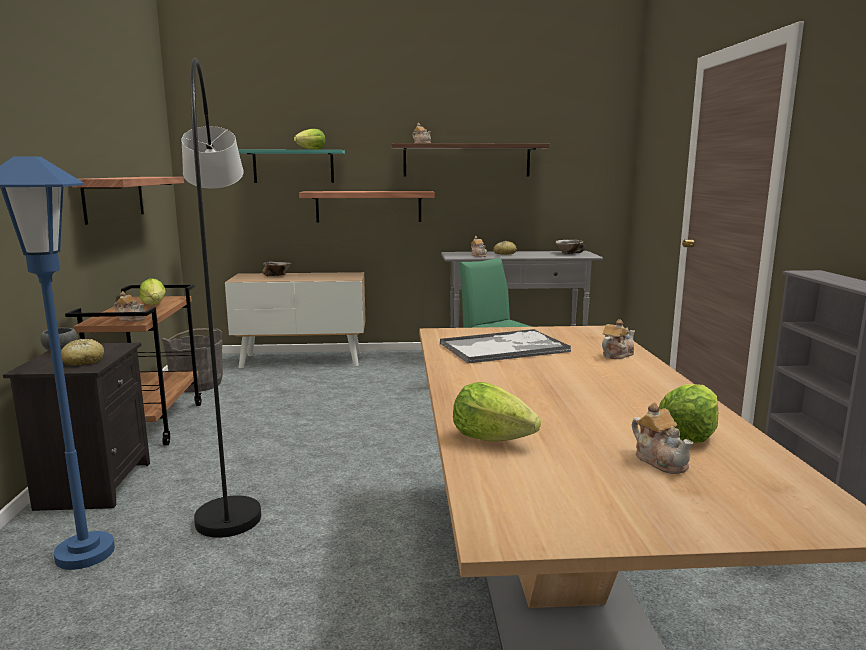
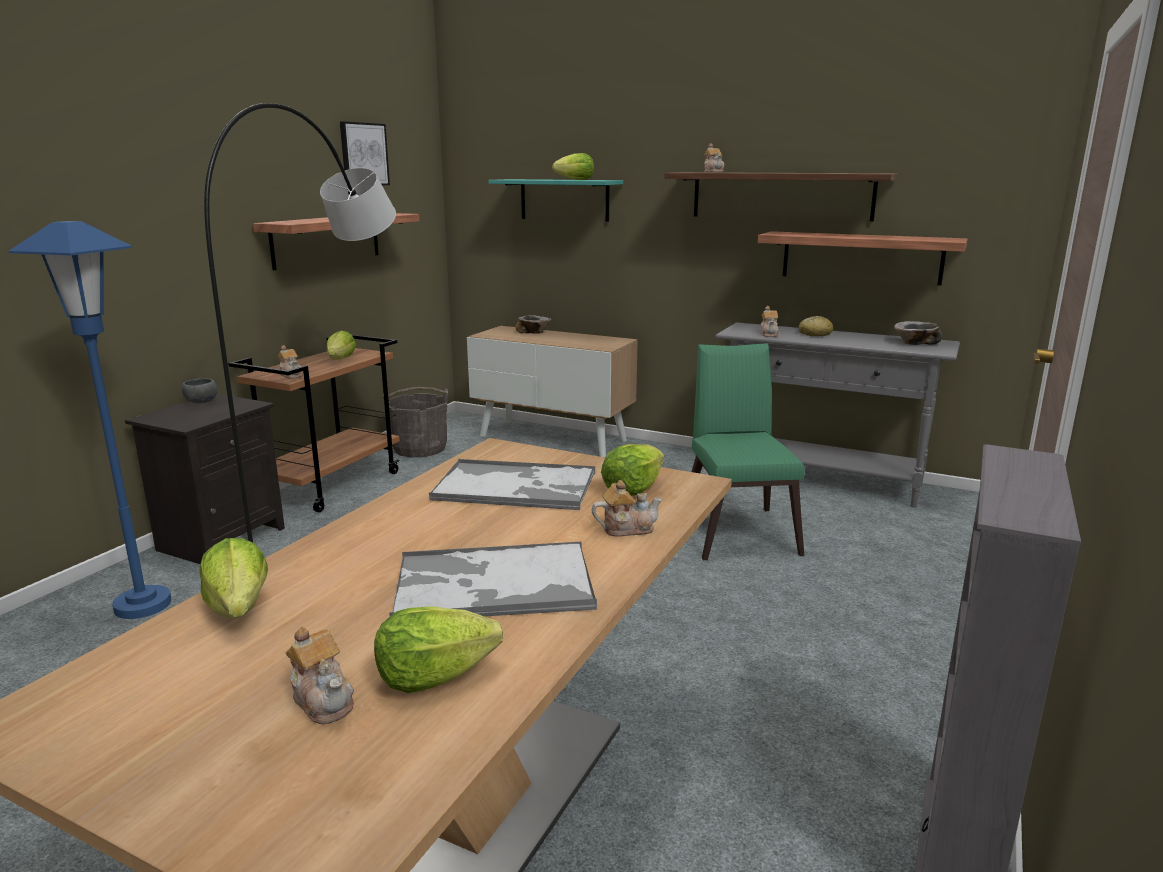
camera: 30 degrees right, 5 degrees up
(83, 361) = (196, 417): bread -> none
(129, 123) = (363, 154): none -> picture
(368, 206) = (648, 254): shelf -> shelf (861, 257)
(574, 338) = (632, 490): none -> lettuce
(611, 392) = (492, 584): none -> tray
(660, 460) = (323, 700): teapot -> teapot turned 45 degrees counterclockwise

